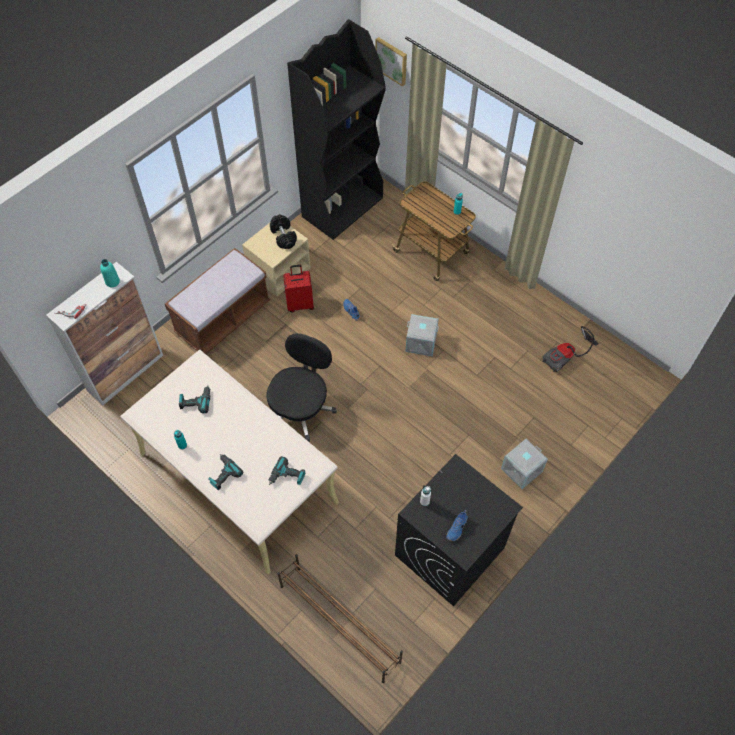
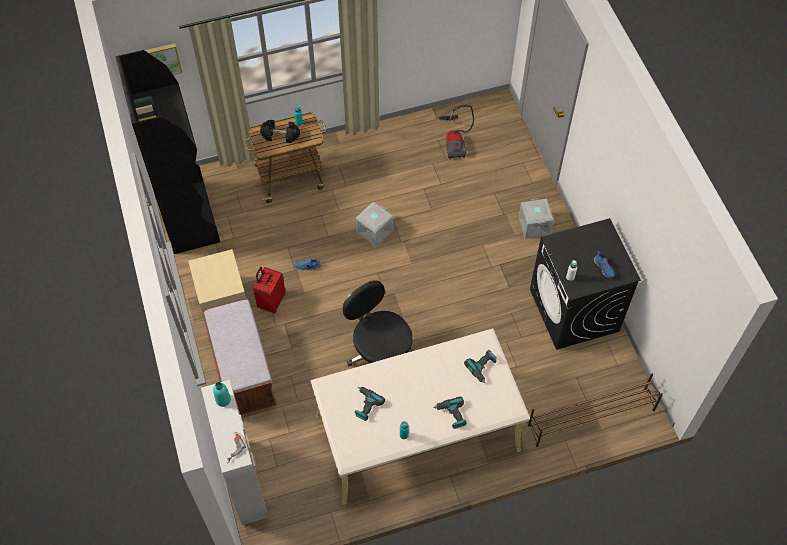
camera: 60 degrees left, 0 degrees up
(284, 236) = (216, 266): black dumbbell -> black dumbbell (280, 135)

